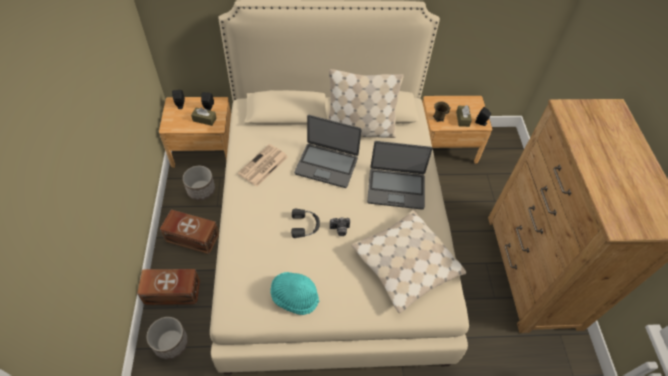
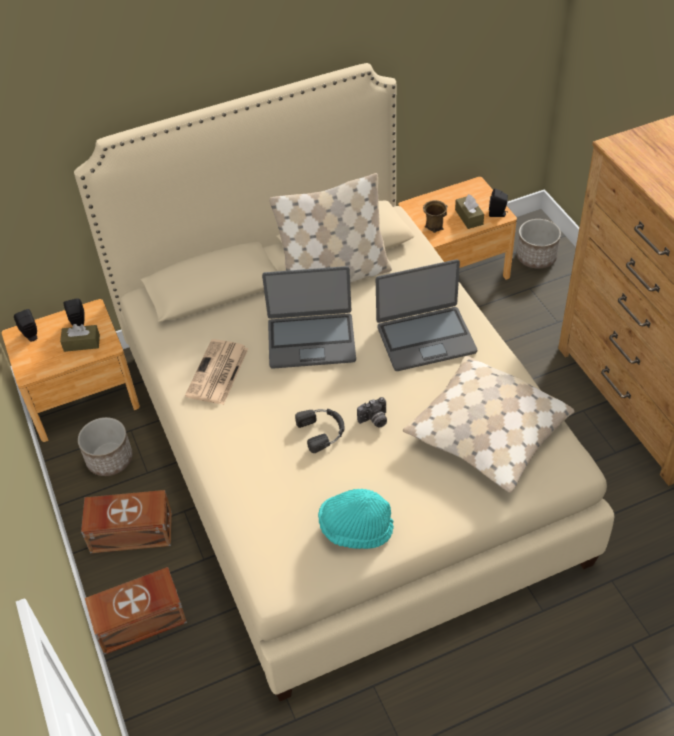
camera: 15 degrees left, 5 degrees down
(171, 343) = (176, 692): planter -> planter (536, 257)

